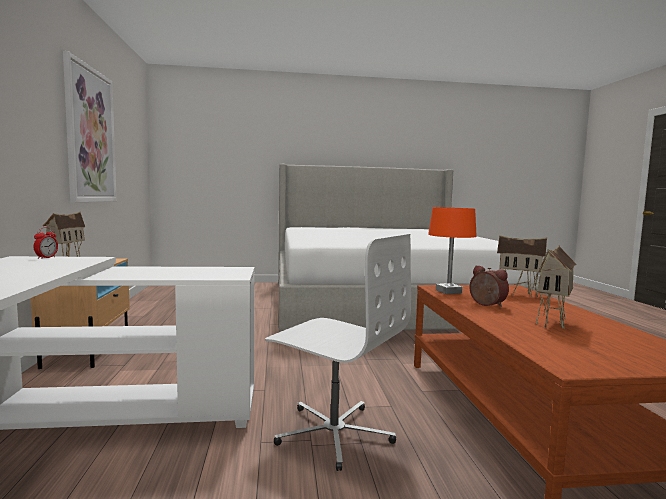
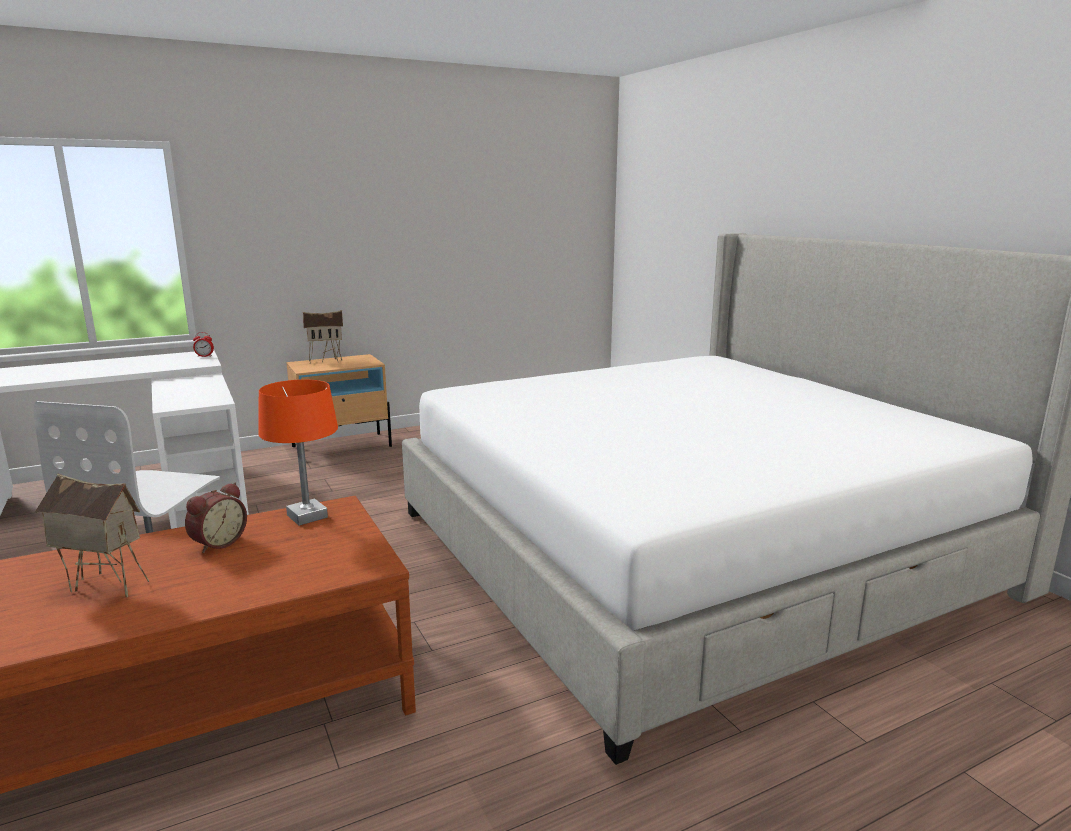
camera: 70 degrees right, 10 degrees up
(90, 135) = (420, 219): picture -> none
(518, 294) = (307, 567): toy house -> none

